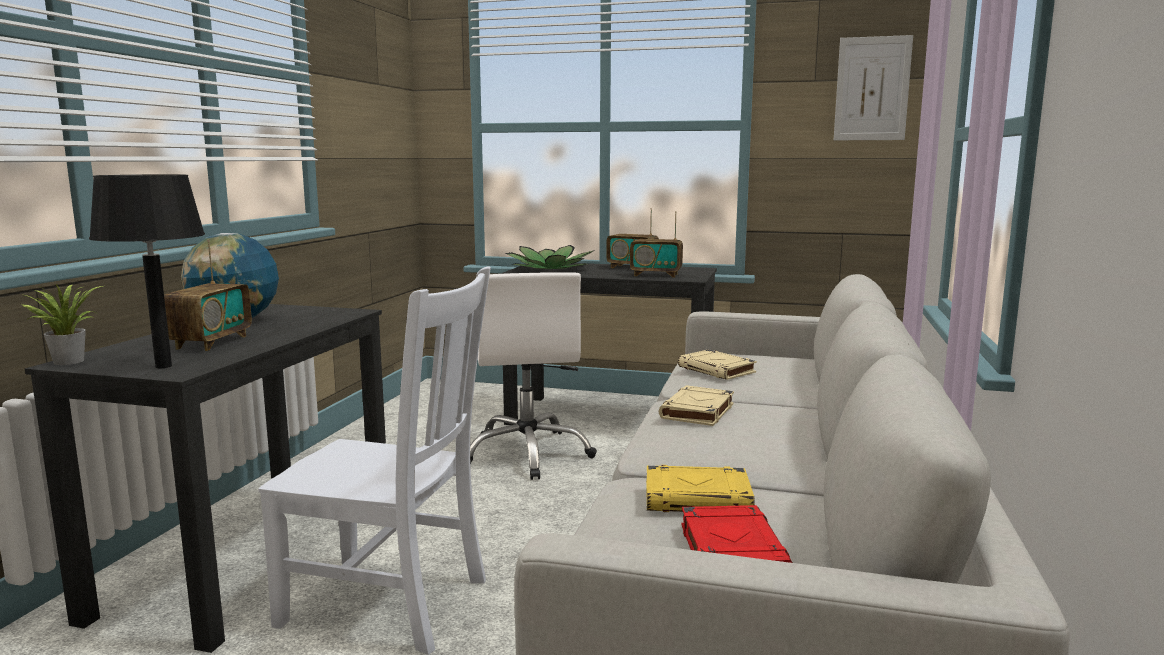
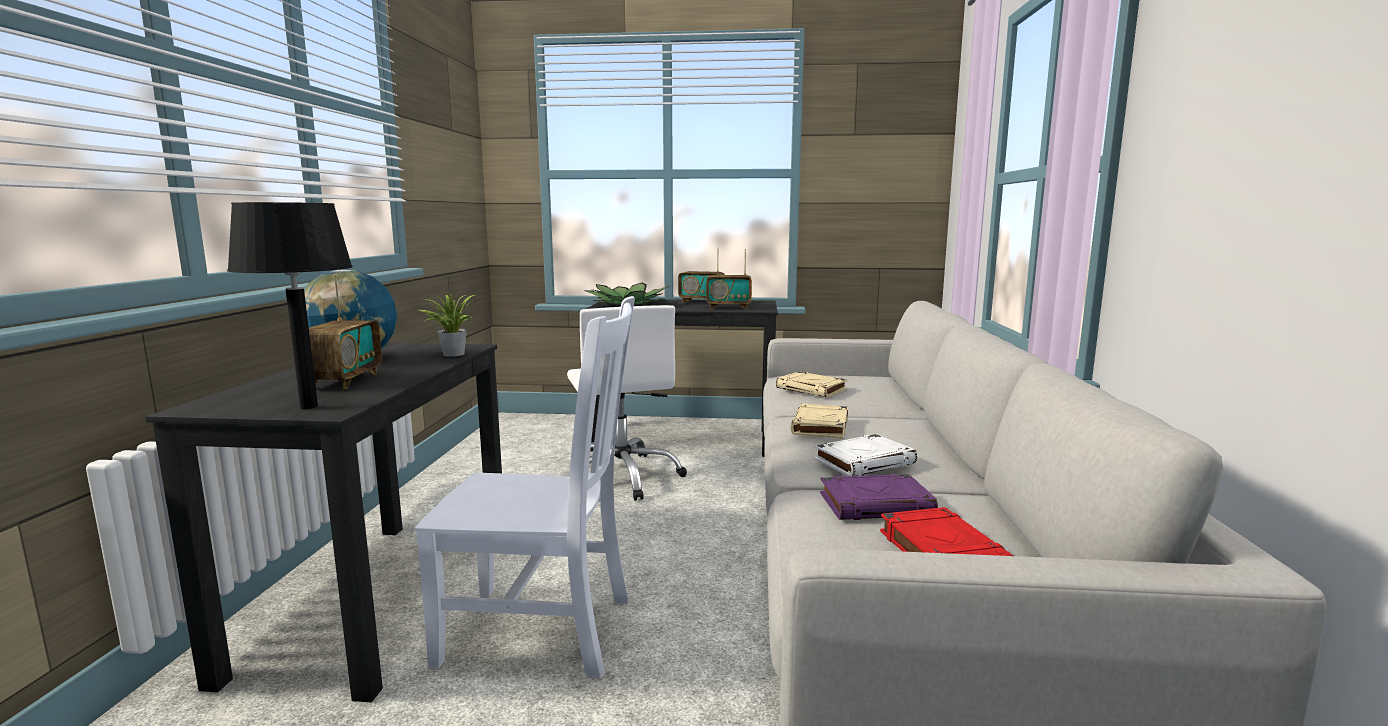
camera: 10 degrees left, 0 degrees up
(67, 361) = (192, 406): potted plant -> potted plant (451, 354)
(698, 498) = (876, 505): yellow book -> purple book
(718, 452) = (865, 462): none -> white book
(872, 89) = (903, 142): picture -> none

